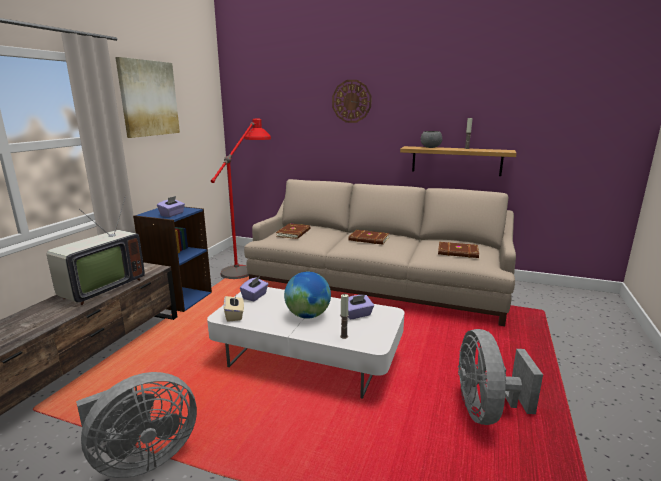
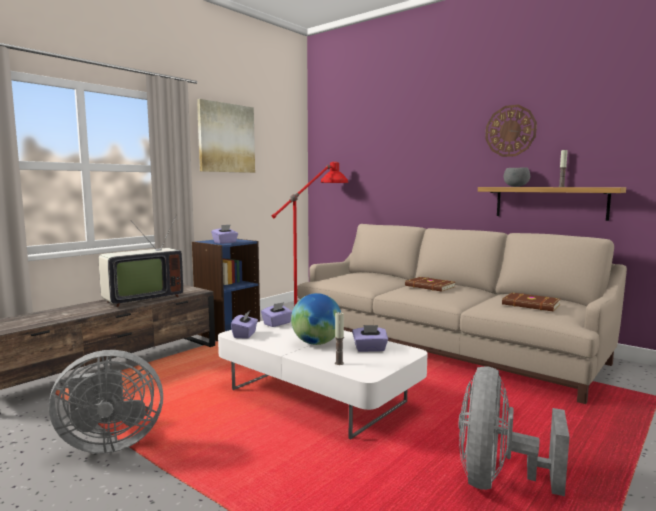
camera: 20 degrees right, 10 degrees down
(234, 315) = (245, 335): beige tissue box -> purple tissue box
(294, 233) = (352, 276): brown book -> none
(351, 101) = (430, 140): wall clock -> wall clock (510, 131)

